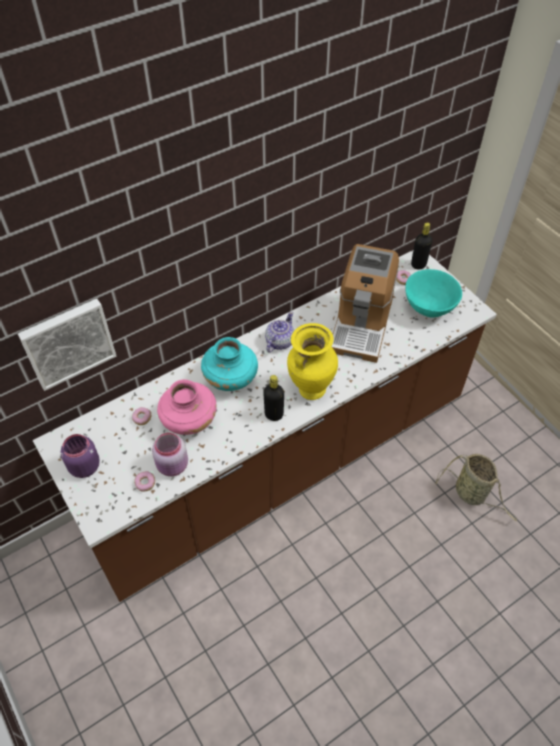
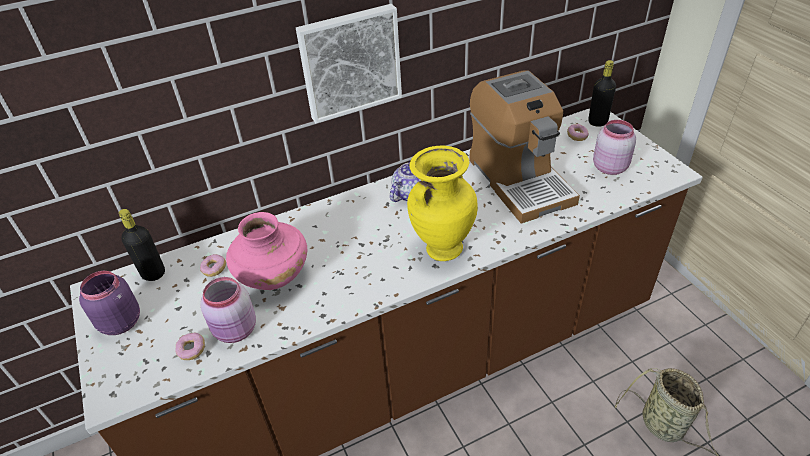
camera: 10 degrees right, 10 degrees down
(68, 342) = (109, 146): picture -> picture (350, 62)
(231, 379) = (340, 231): turquoise vase -> none
(274, 414) = (387, 276): black bottle -> black bottle (153, 273)
(361, 324) = (519, 180): coffee machine -> coffee machine turned 45 degrees counterclockwise
(428, 308) = (609, 167): turquoise bowl -> pink jar

